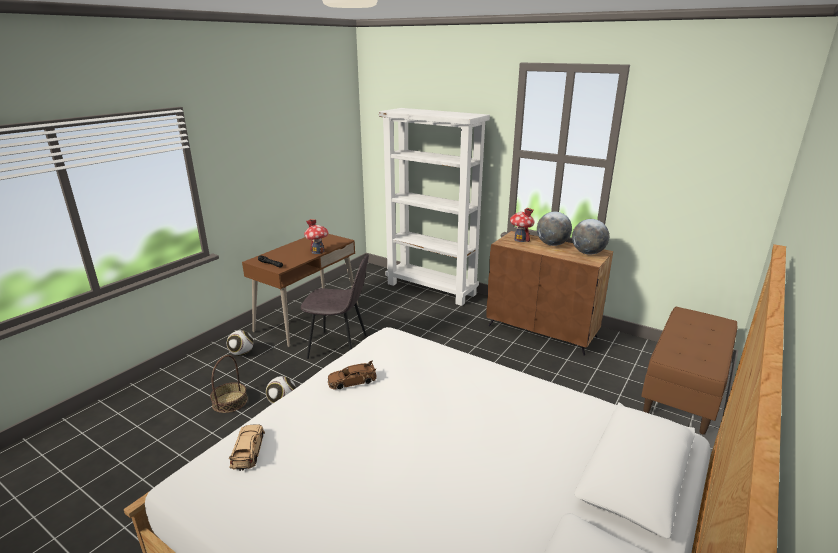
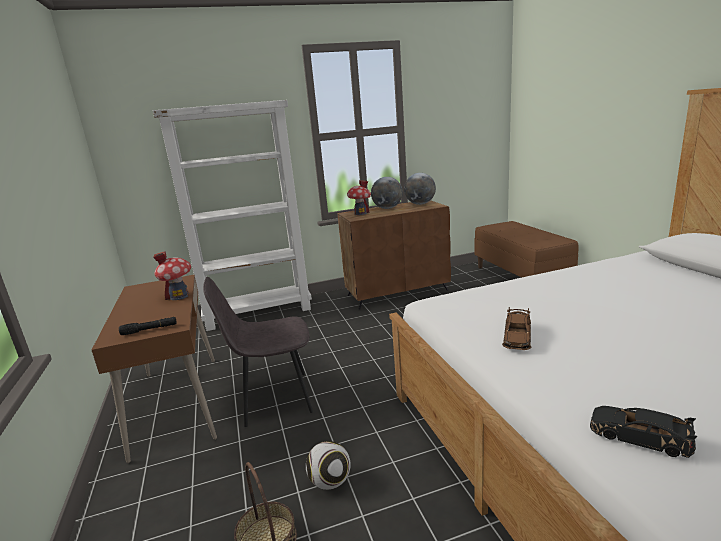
camera: 50 degrees left, 5 degrees down
(242, 353) = (162, 491): football -> none
(248, 450) = (639, 437): beige toy car -> black toy car
(339, 347) = (274, 398): grey chair -> grey chair turned 150 degrees counterclockwise

